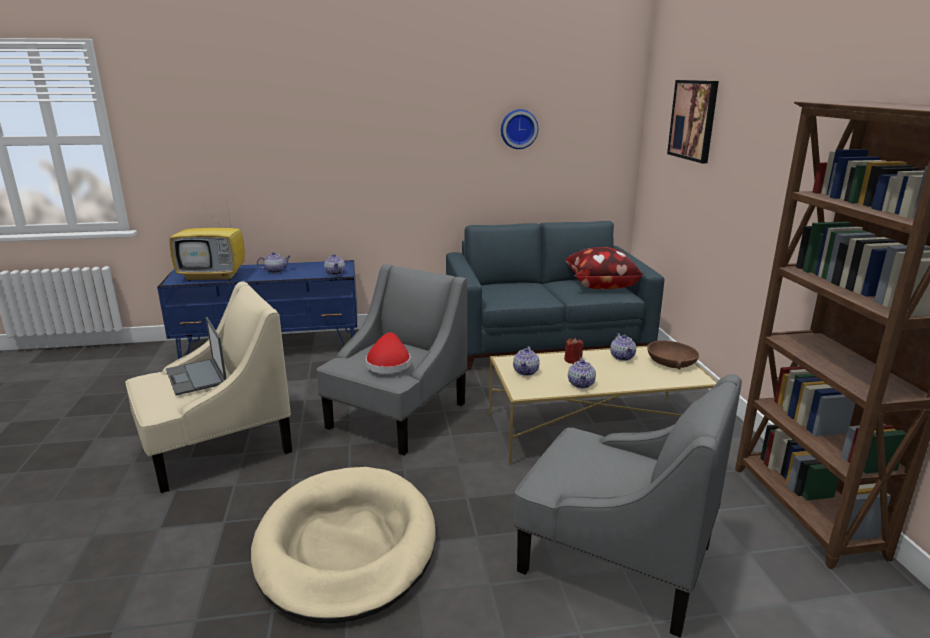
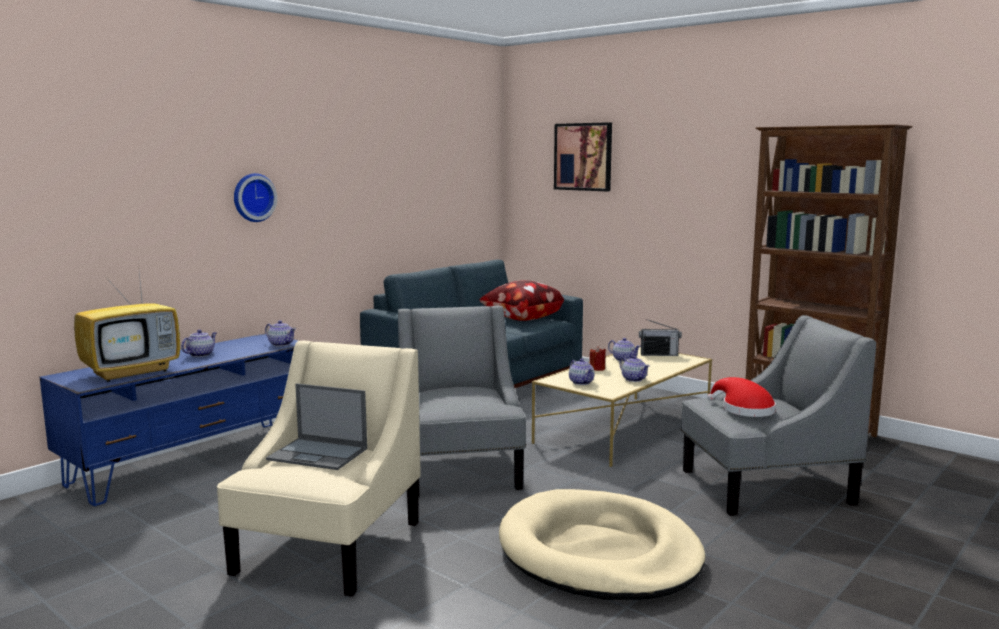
camera: 40 degrees left, 10 degrees down
(388, 363) = (479, 399): red hat -> red hat (744, 409)
(518, 129) = (414, 172): wall clock -> wall clock (253, 197)
(671, 361) = (659, 354): brown bowl -> radio

